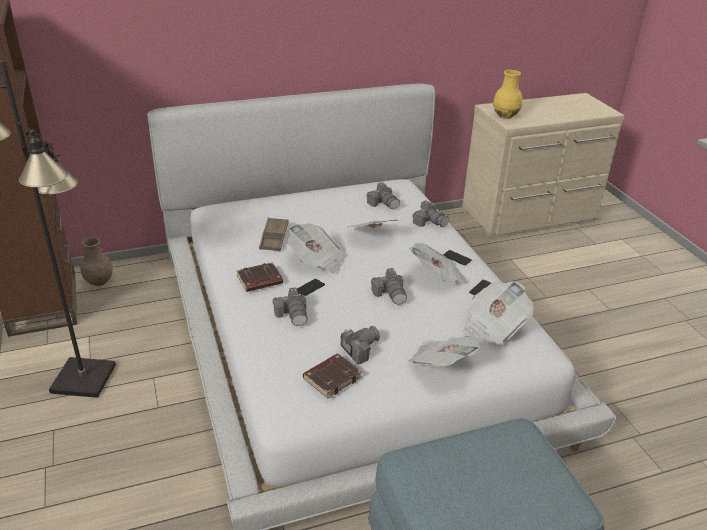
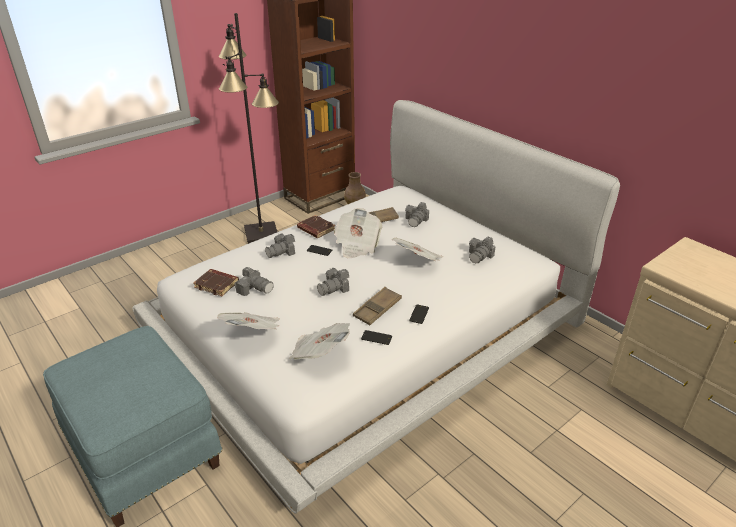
camera: 70 degrees right, 0 degrees up
(430, 222) = (471, 287): camera -> camera (416, 220)
(438, 277) = (377, 309): newspaper -> brown tray
(506, 115) = (682, 260): yellow vase -> none

